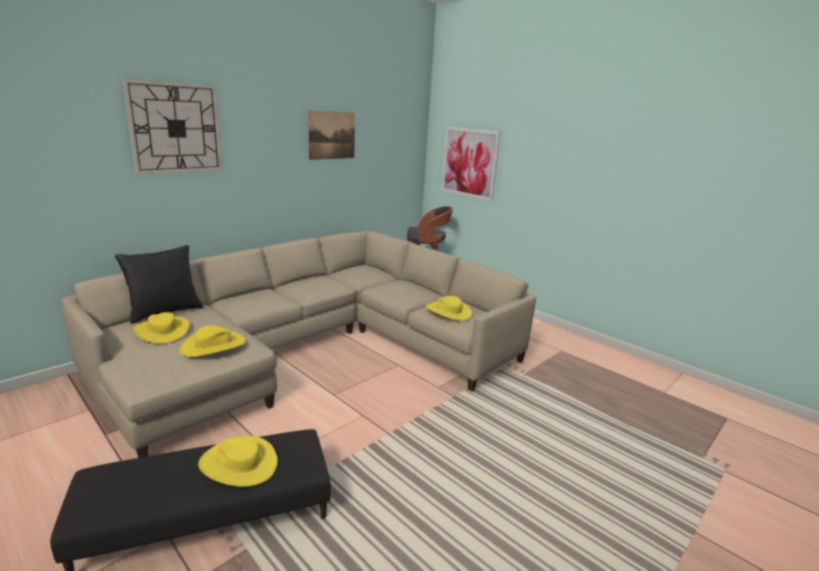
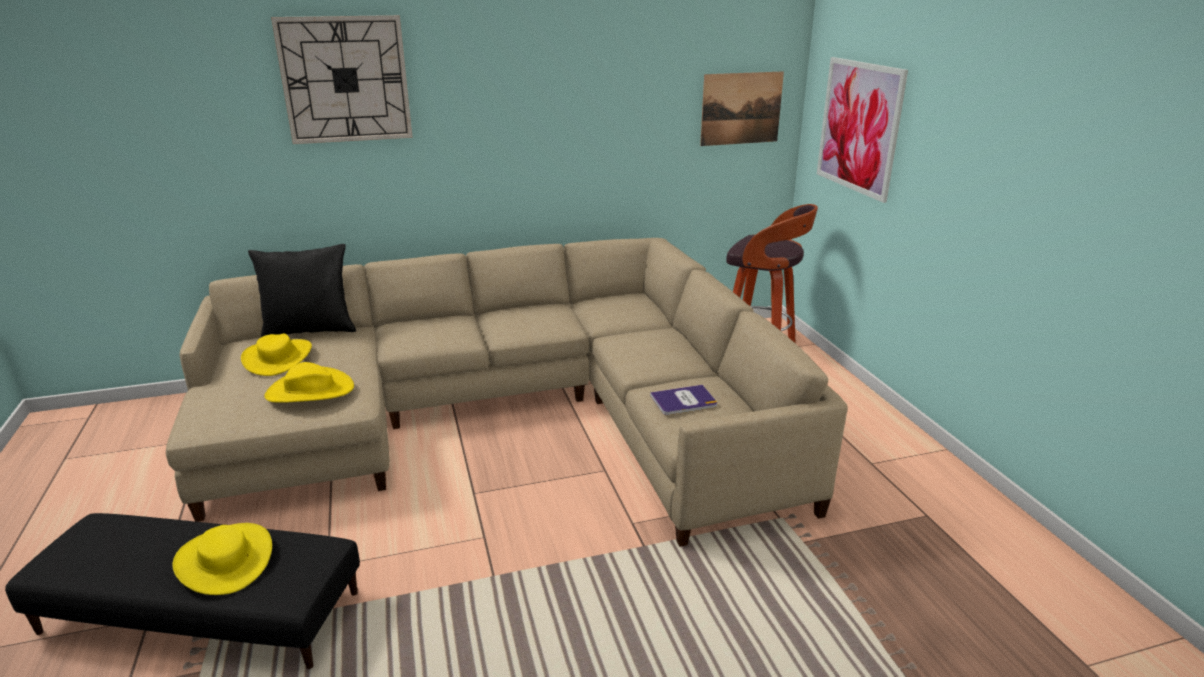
camera: 30 degrees right, 5 degrees up
(332, 135) = (601, 80): picture -> picture (741, 108)
(448, 311) = (683, 401): yellow hat -> book

